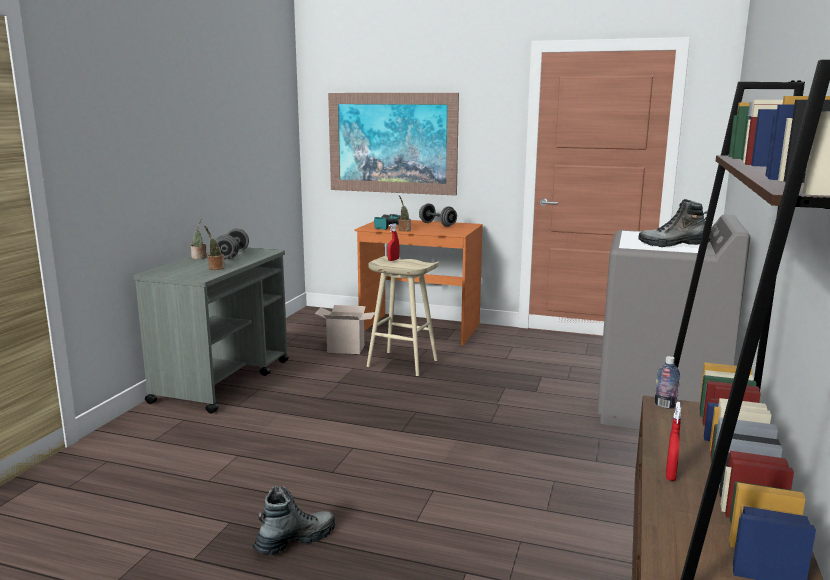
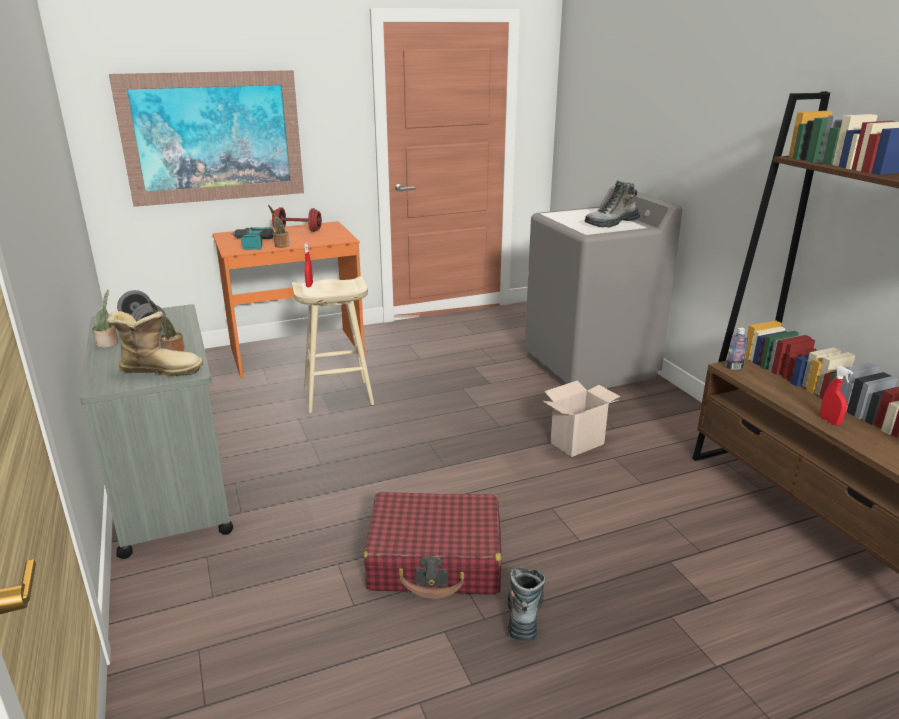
camera: 40 degrees left, 10 degrees up
(192, 273) = (160, 369): none -> boot
(295, 481) = (435, 560): none -> red suitcase
(347, 349) = (256, 399): cardboard box -> cardboard box (577, 442)
(437, 224) = (298, 230): grey dumbbell -> red dumbbell

